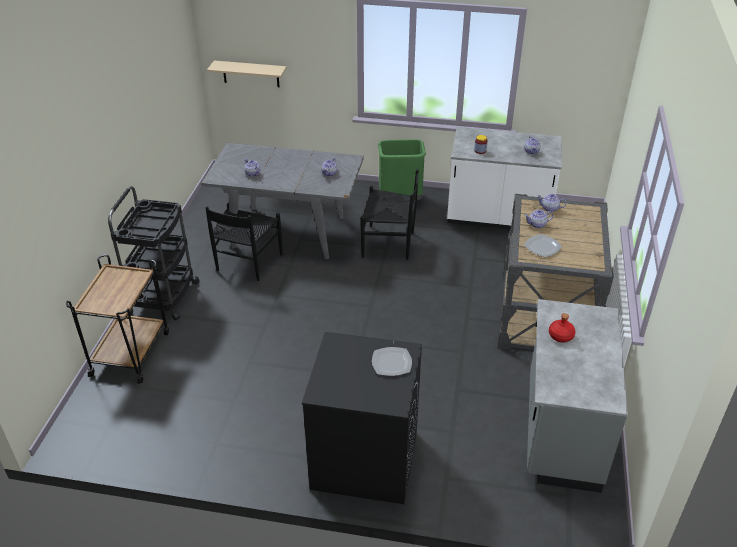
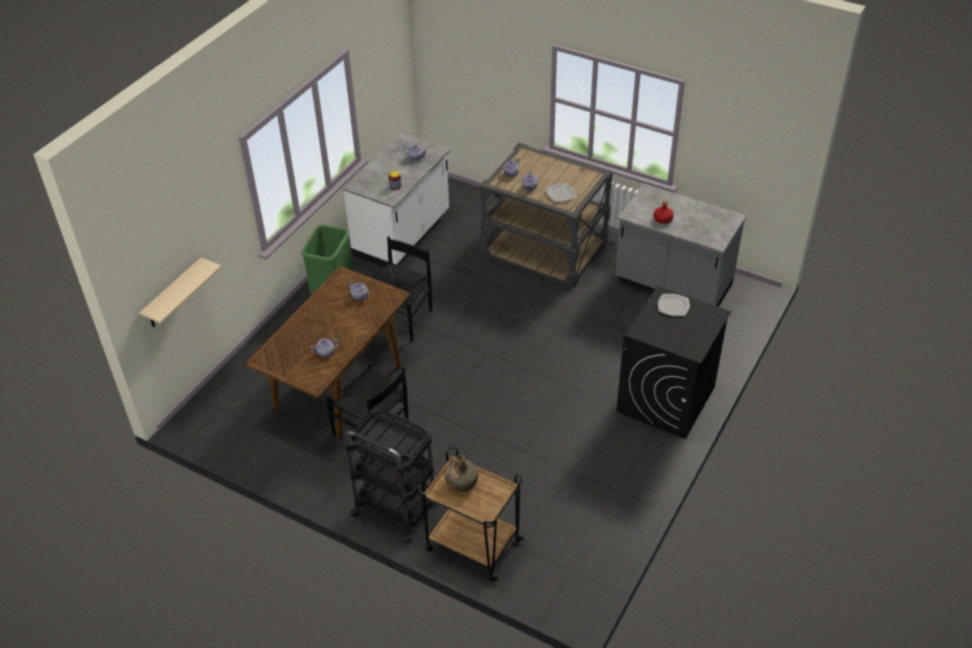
camera: 70 degrees left, 5 degrees up
(123, 283) = (461, 482): none -> green bottle
(289, 232) = (339, 387): grey dining table -> brown dining table

